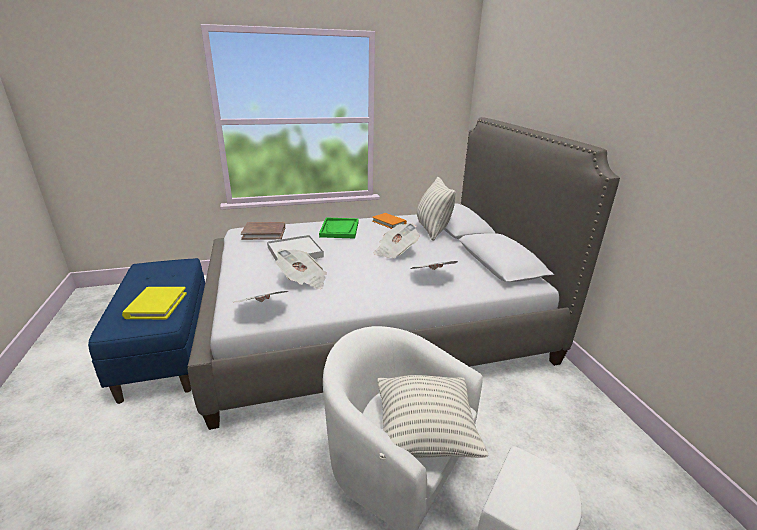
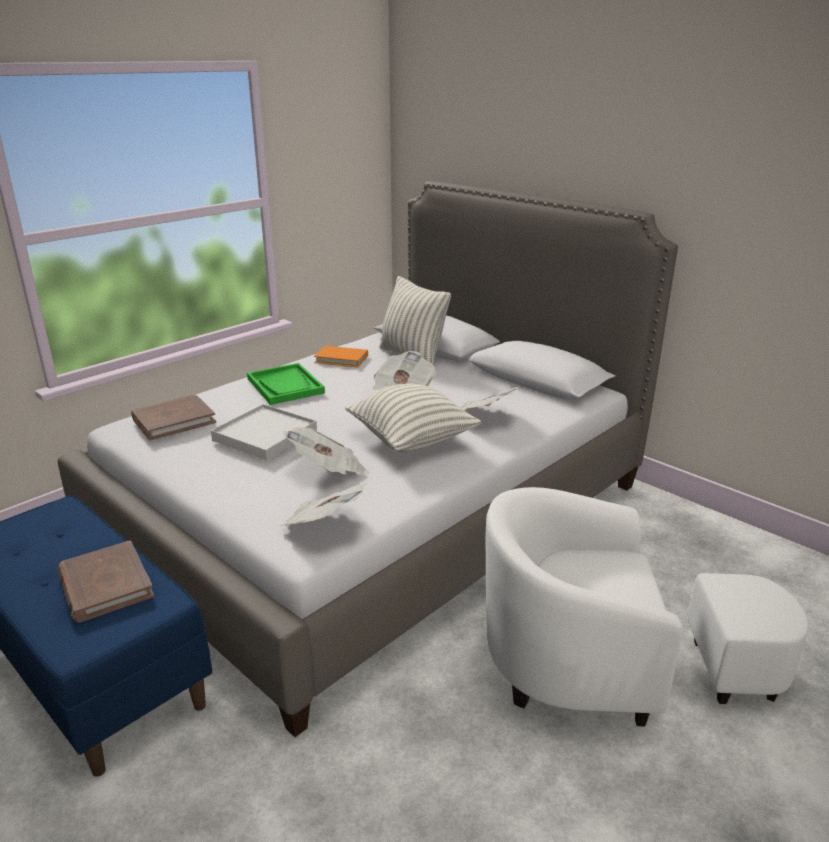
camera: 30 degrees left, 0 degrees up
(156, 305) = (105, 585): yellow book -> brown book
(424, 434) = (625, 595): pillow -> pillow (411, 440)

